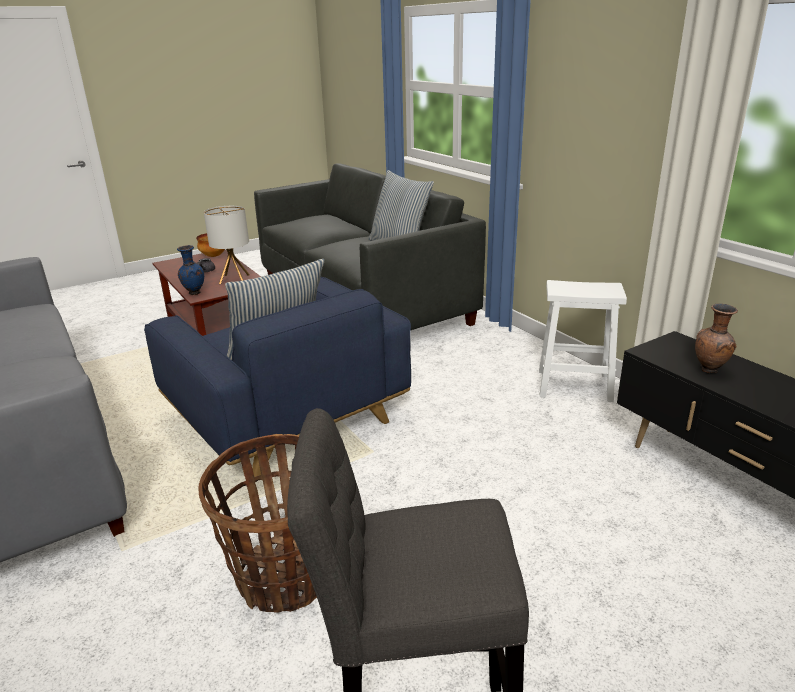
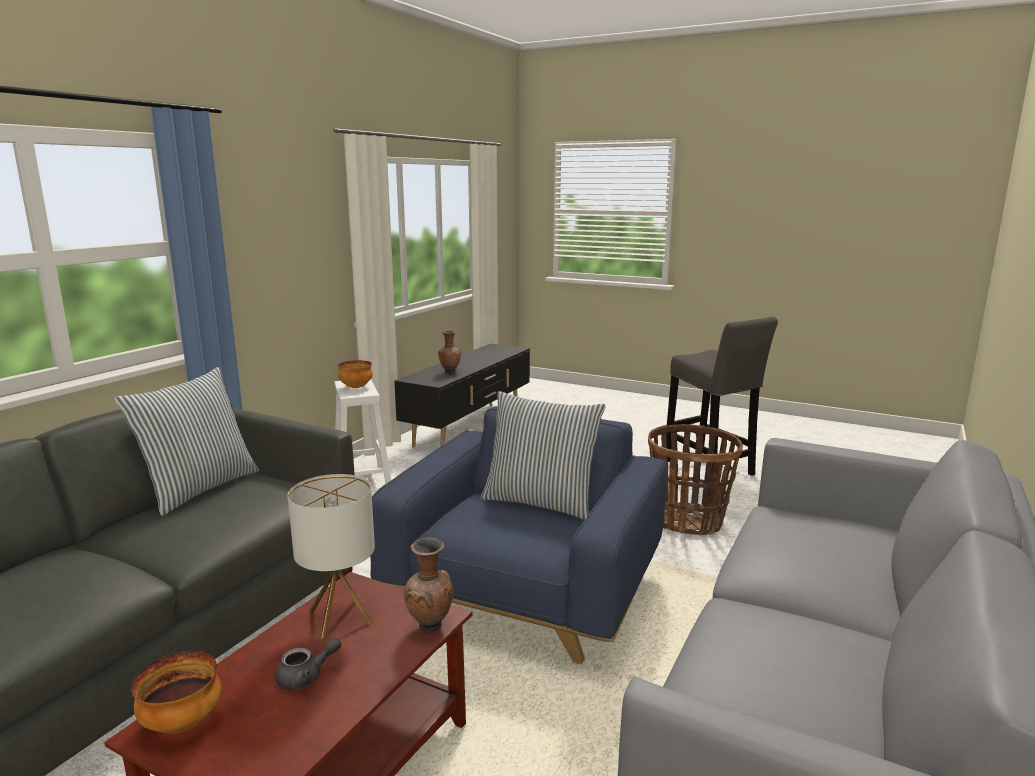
camera: 120 degrees left, 10 degrees down
(194, 293) = (430, 628): blue vase -> brown vase
(587, 288) = (355, 387): none -> bowl

